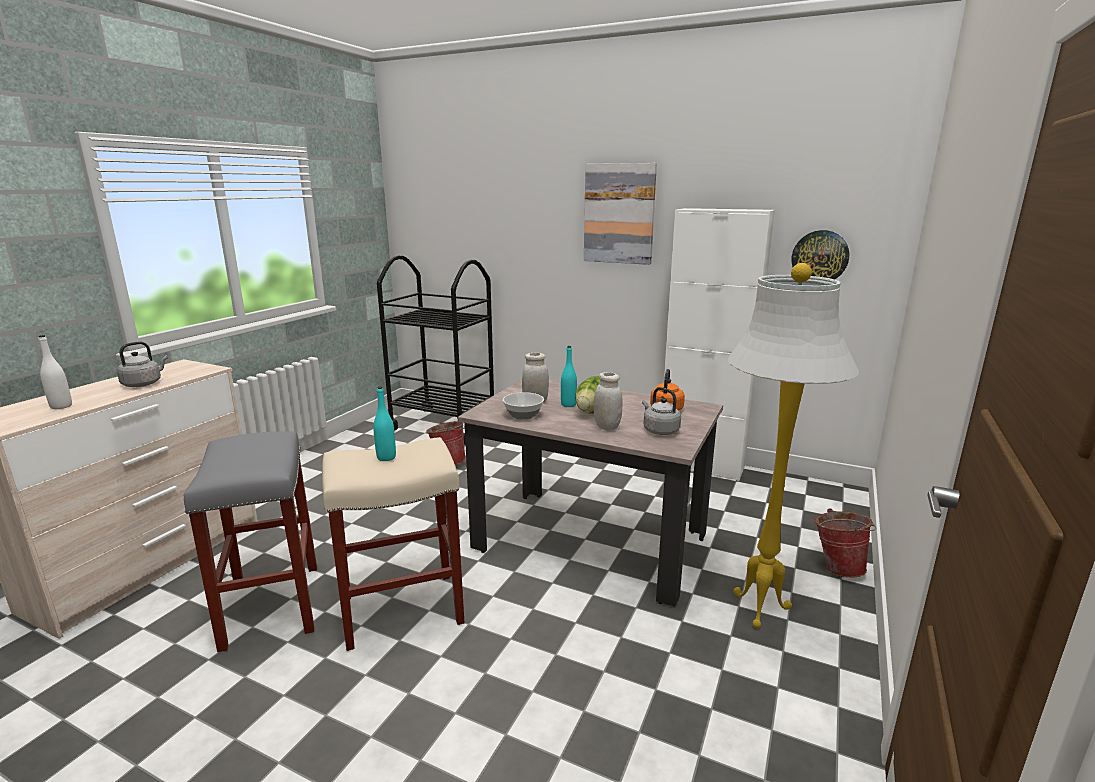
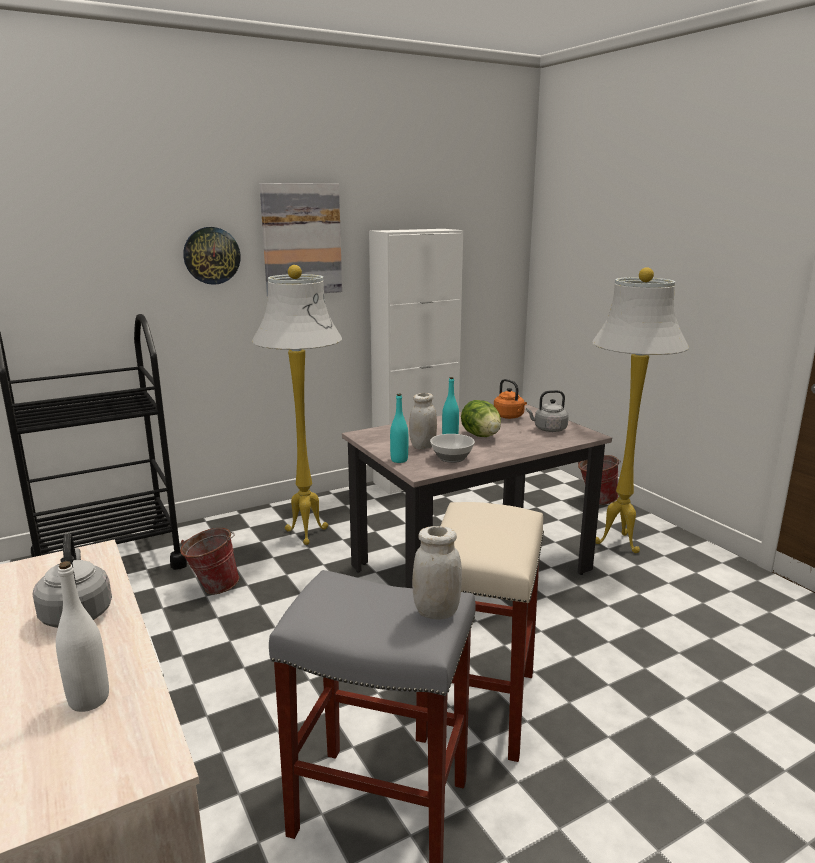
camera: 55 degrees left, 0 degrees up
(386, 457) = (483, 532): turquoise bottle -> turquoise bottle (399, 460)
(551, 461) = (307, 534): none -> white floor lamp
(607, 427) = (520, 440): white jar -> white jar (436, 612)
(820, 257) = (475, 267): wall clock -> wall clock (211, 255)

